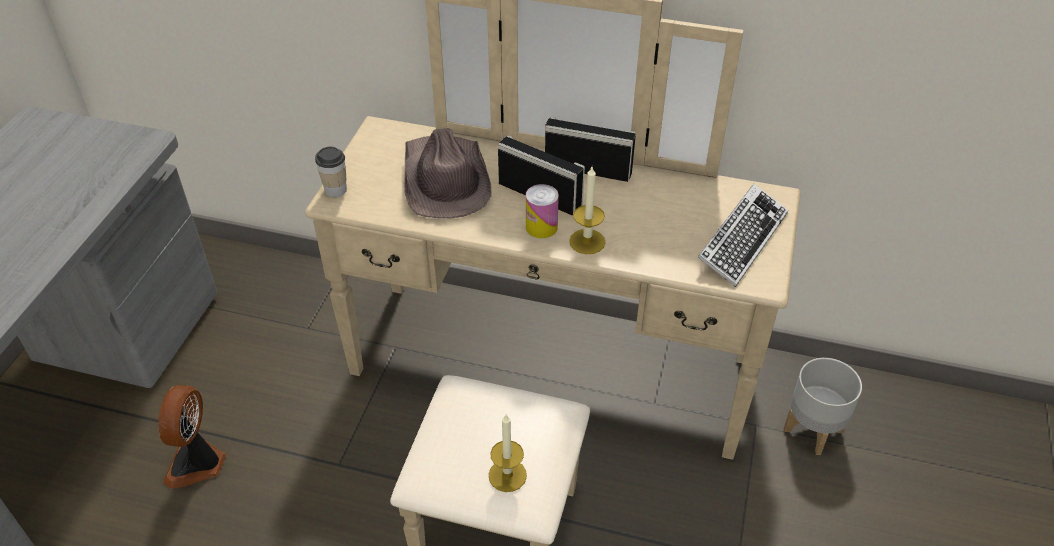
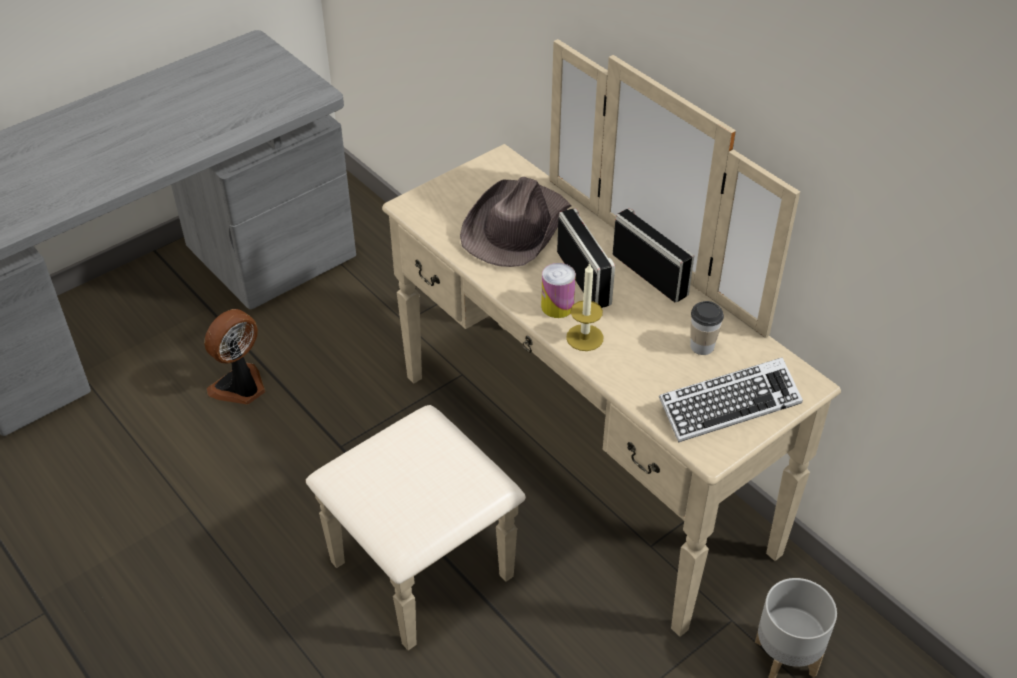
camera: 35 degrees right, 0 degrees up
(335, 190) = (420, 197): cup -> cup (702, 346)
(507, 475) = (400, 508): candle -> none

